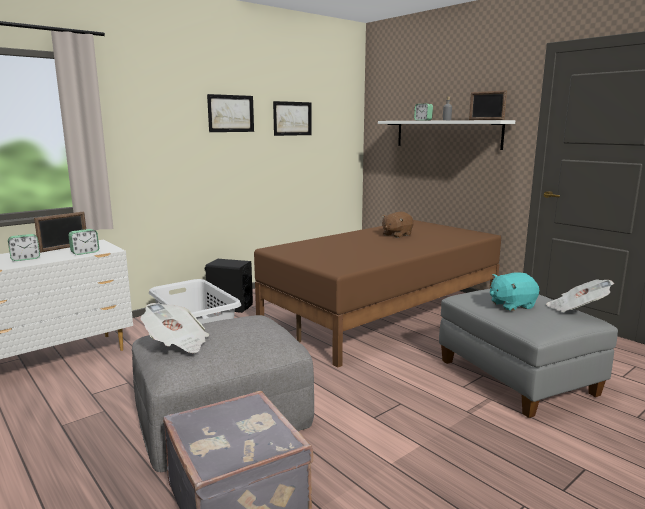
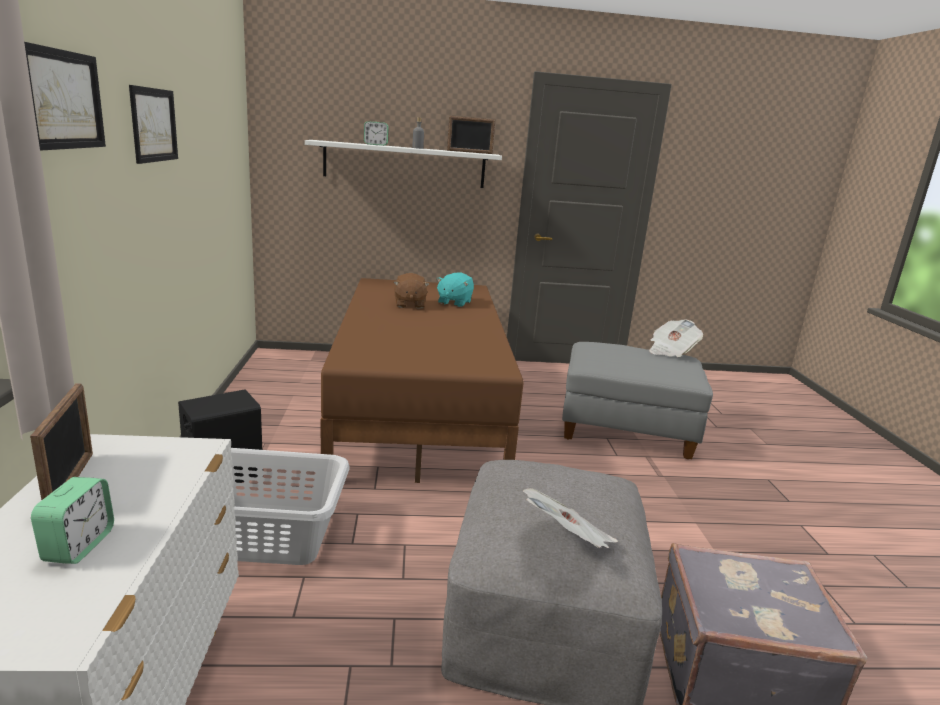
camera: 55 degrees left, 5 degrees up
(85, 252) = (167, 473): alarm clock -> none
(292, 118) = (204, 133): picture -> picture (64, 100)
(511, 305) = (636, 361): turquoise plush toy -> turquoise plush toy (454, 302)

